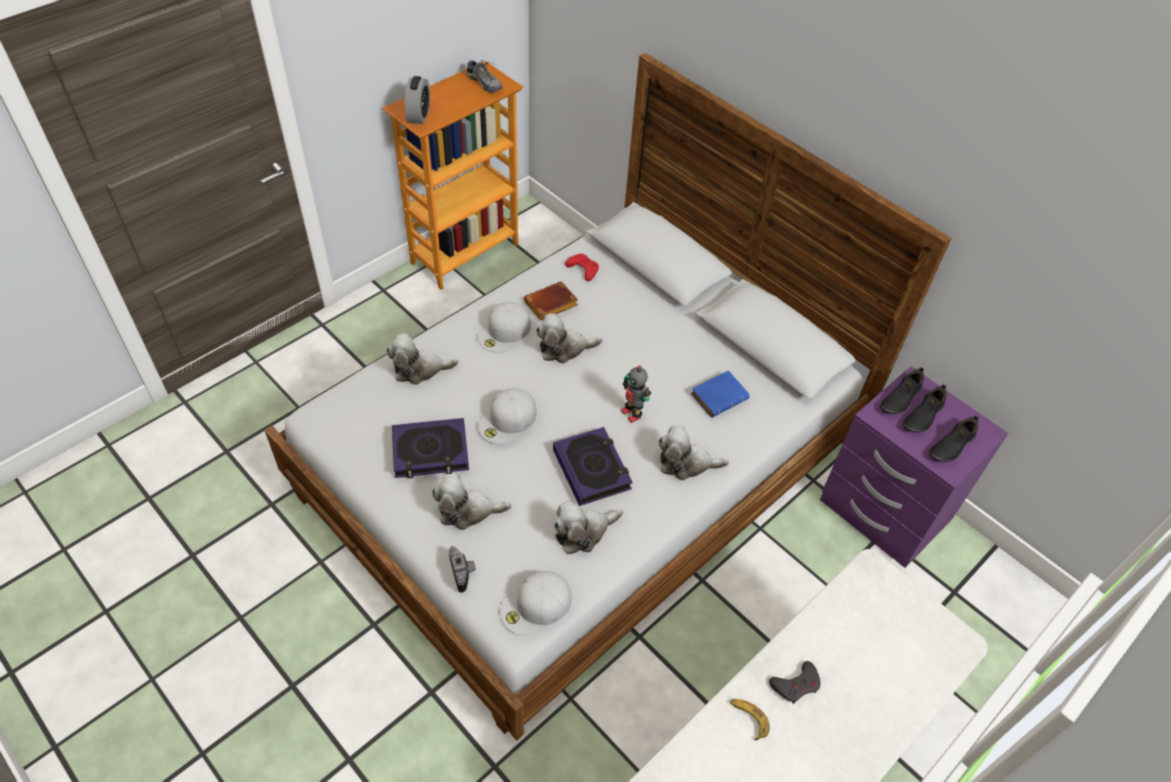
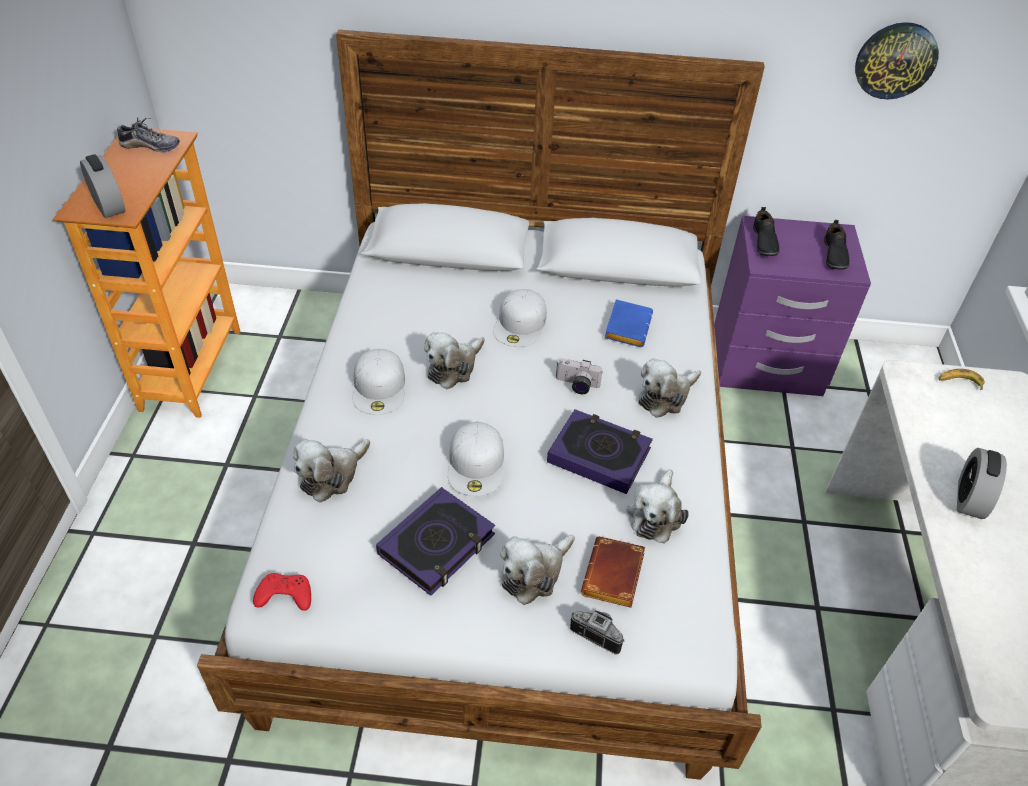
camera: 40 degrees left, 5 degrees down
(535, 606) = (693, 611): white cap -> white cap (520, 324)
(550, 305) = (396, 338): brown book -> brown book (614, 577)
(583, 269) = (390, 290): red game controller -> red game controller (285, 595)
(632, 413) = (576, 385): toy robot -> camera
(748, 719) = (975, 553): banana -> banana (959, 382)
(796, 685) = (969, 499): grey game controller -> alarm clock
(922, 415) = (792, 246): black shoe -> none
(1077, 298) = (895, 60): none -> wall clock

